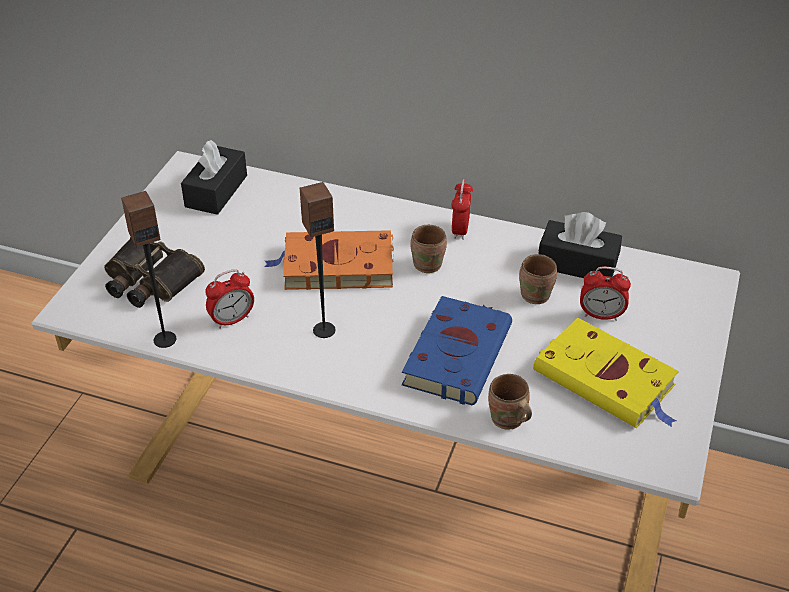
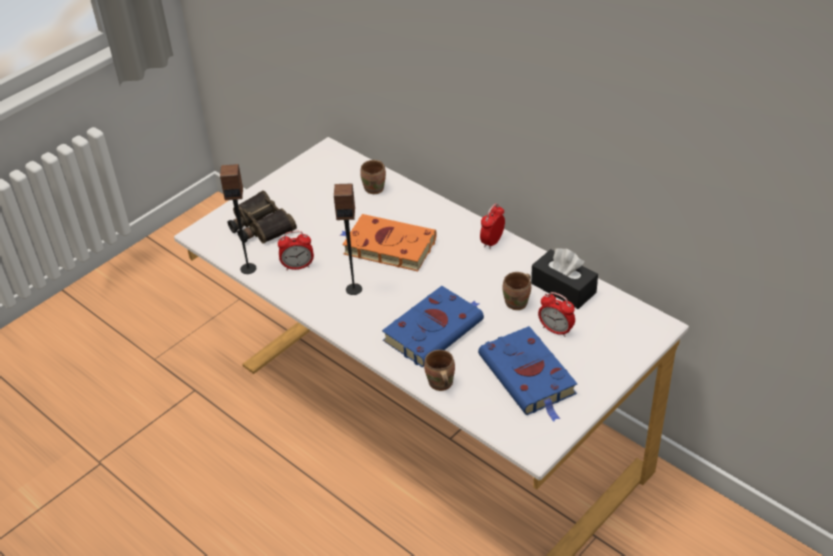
camera: 25 degrees right, 0 degrees up
(216, 191) = (337, 172): black tissue box -> none
(429, 264) = (454, 261): brown mug -> brown mug (376, 188)
(607, 380) = (529, 377): yellow book -> blue book

